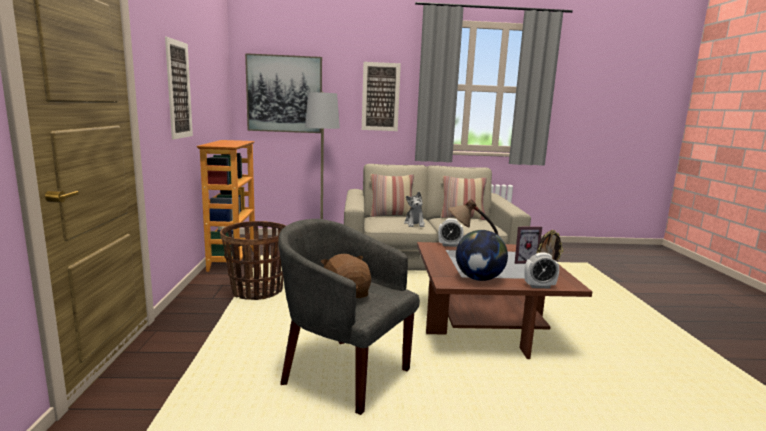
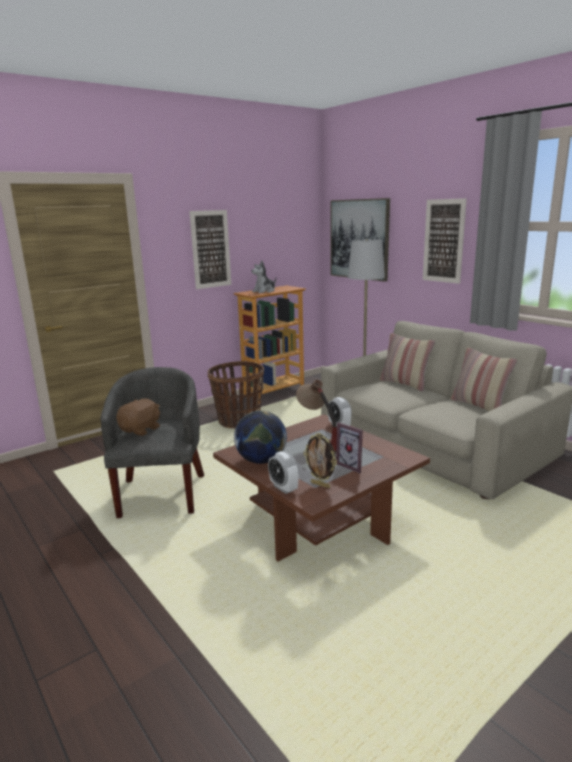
camera: 55 degrees right, 5 degrees up
(414, 224) = (387, 398): plush toy -> plush toy (264, 291)

